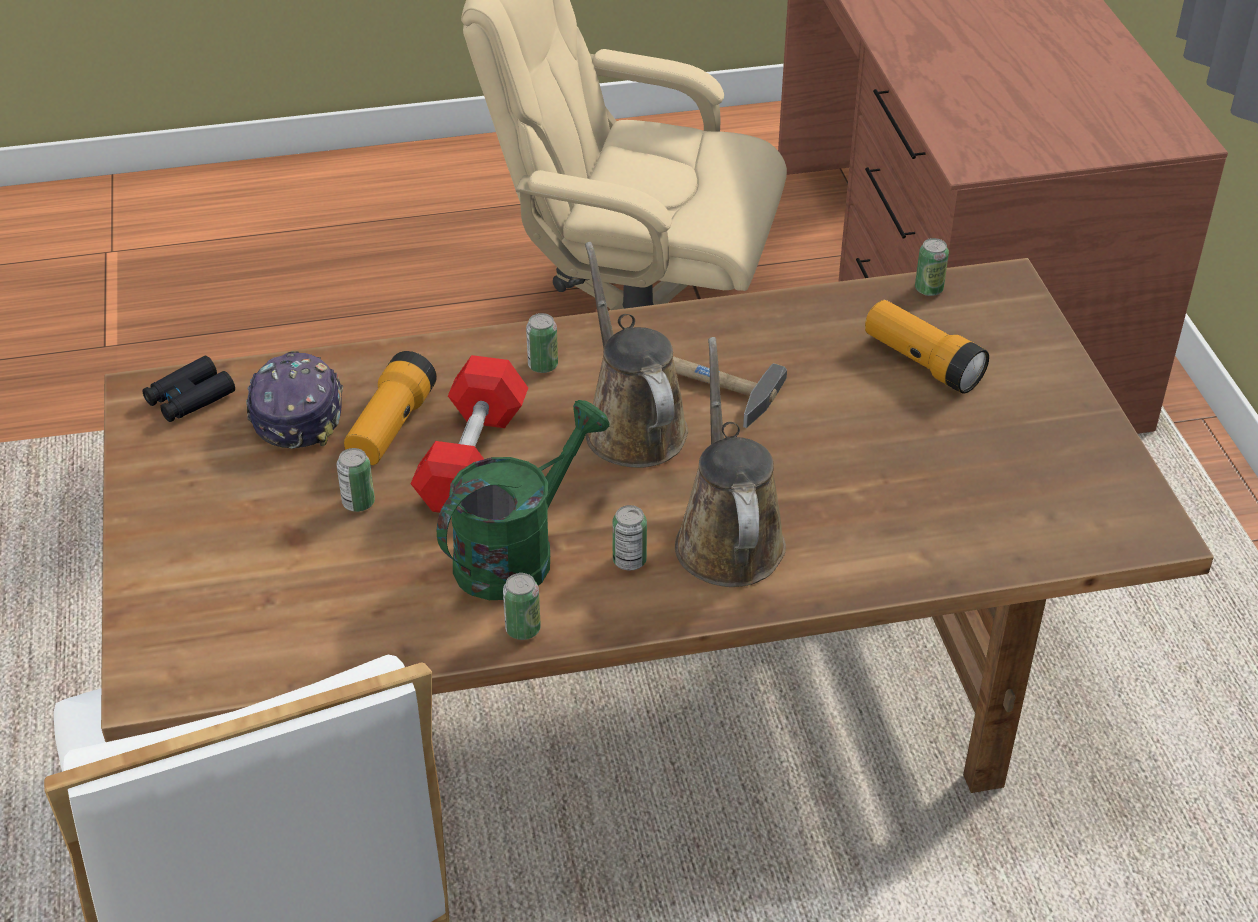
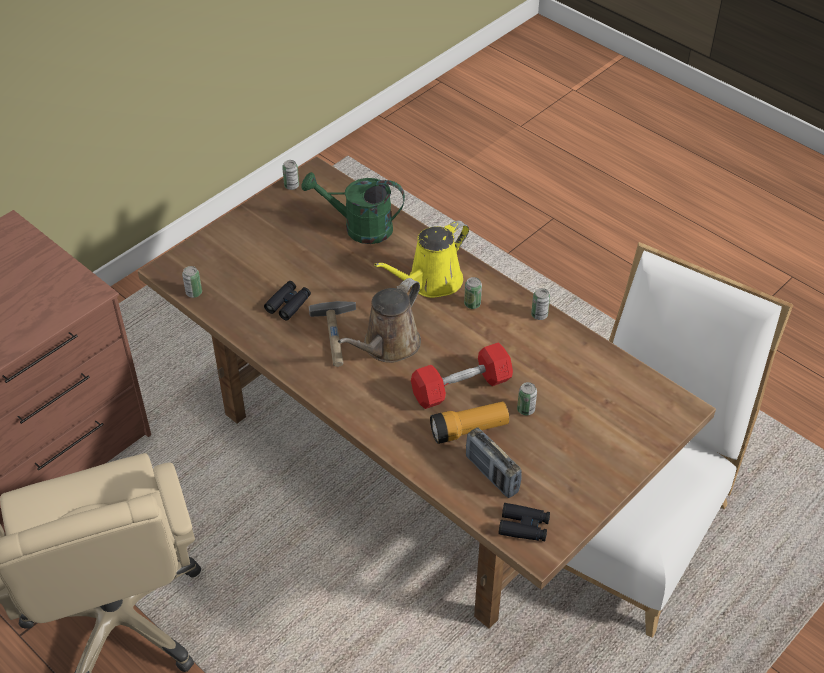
camera: 125 degrees left, 5 degrees up
(297, 411) = (491, 474): cap -> radio
(517, 552) = (502, 340): green watering can -> green watering can (359, 228)
(543, 365) = (373, 401): can -> can (291, 186)
(727, 537) = (430, 282): brown watering can -> yellow watering can
(820, 366) = (288, 304): none -> black binoculars
(922, 363) = (257, 273): flashlight -> none

